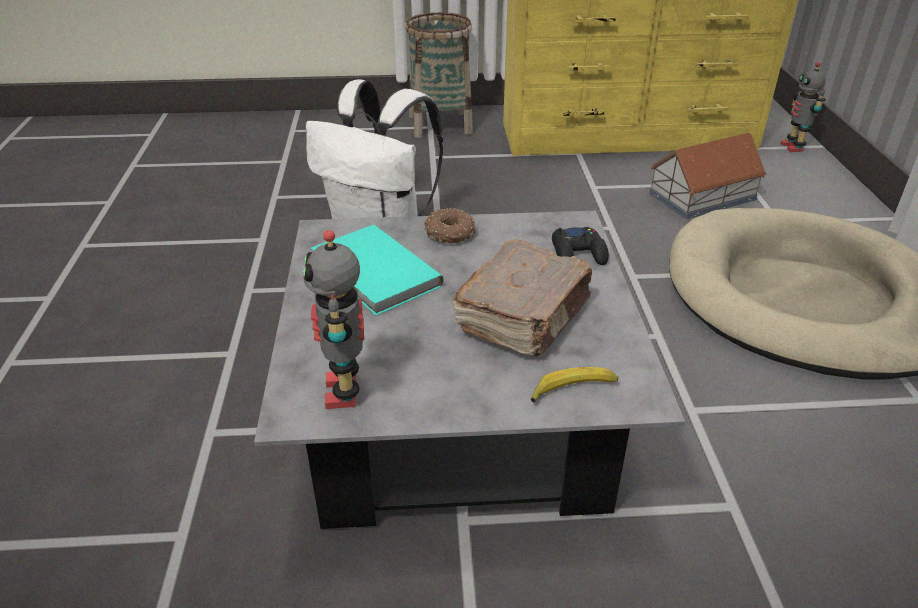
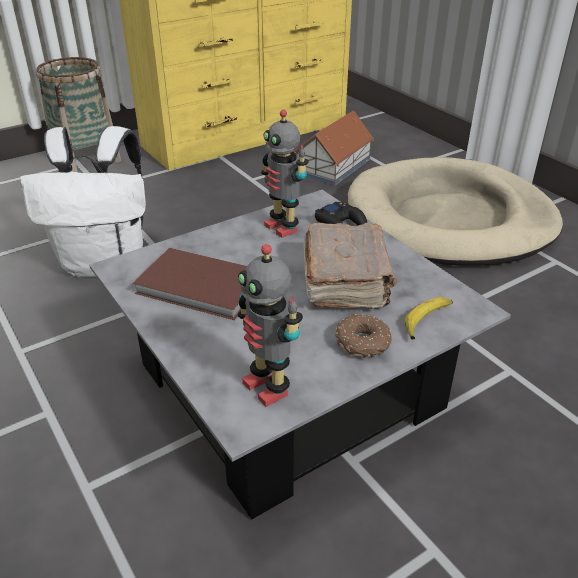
camera: 30 degrees left, 0 degrees up
(374, 274) = (200, 288): turquoise book -> brown book
(449, 234) = (231, 238): donut -> donut (363, 343)
(793, 147) = (365, 116): toy robot -> toy robot (283, 227)

